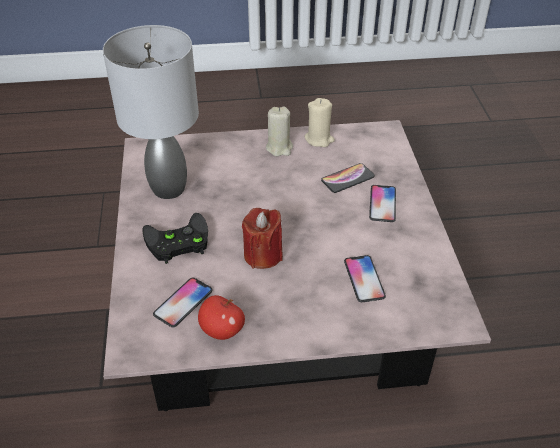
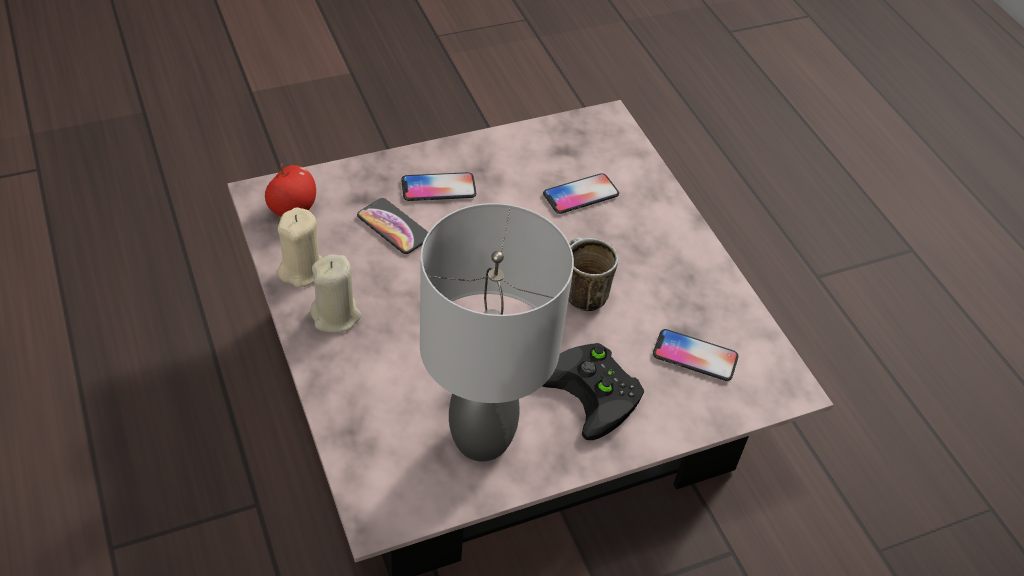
camera: 110 degrees left, 5 degrees up
(222, 330) = (716, 308): apple -> apple (292, 209)
(263, 255) = (580, 293): red candle -> mug

